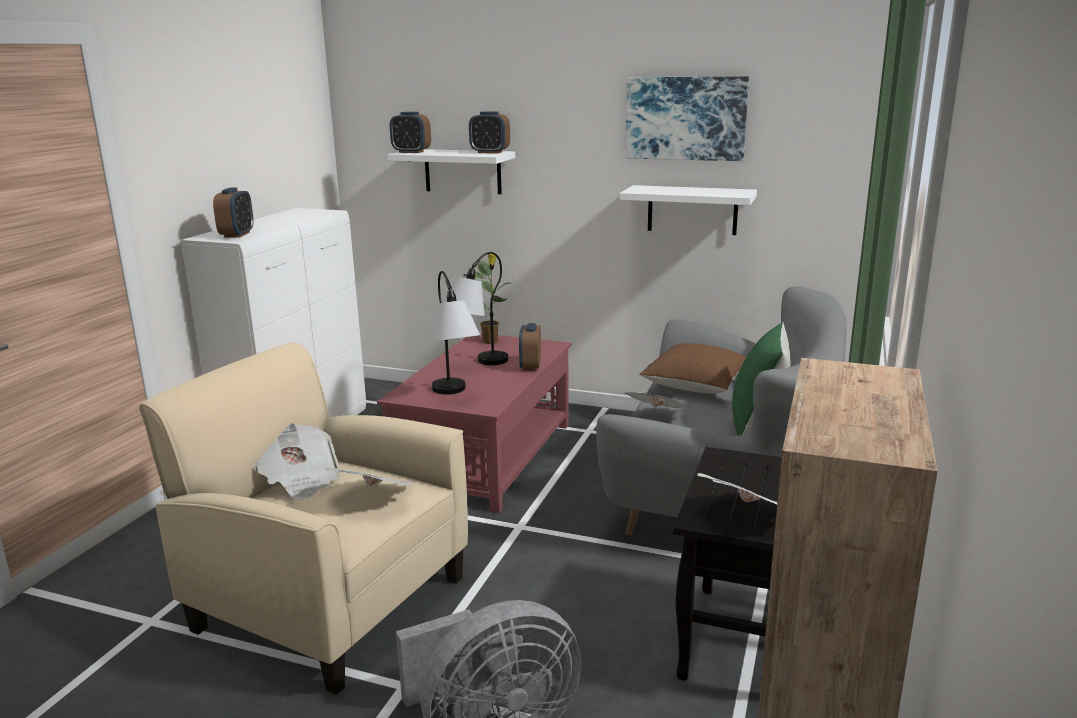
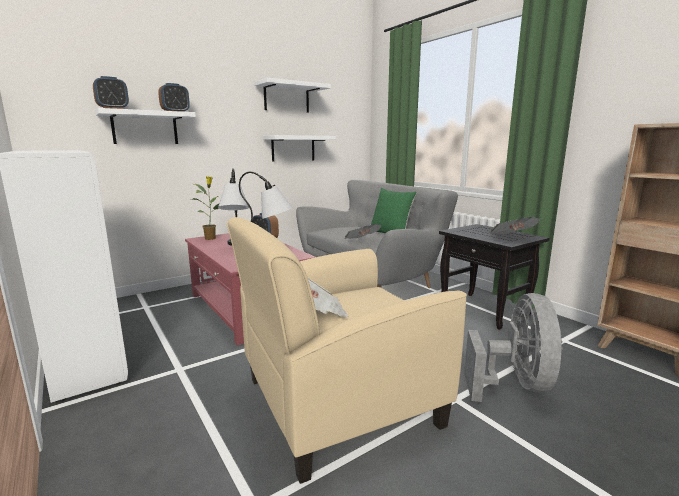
camera: 55 degrees left, 5 degrees down
(237, 235) = (54, 151): alarm clock -> none
(376, 498) = (376, 298): newspaper -> none
(685, 118) = (286, 98): picture -> white shelf
(696, 386) = (341, 231): brown pillow -> none

